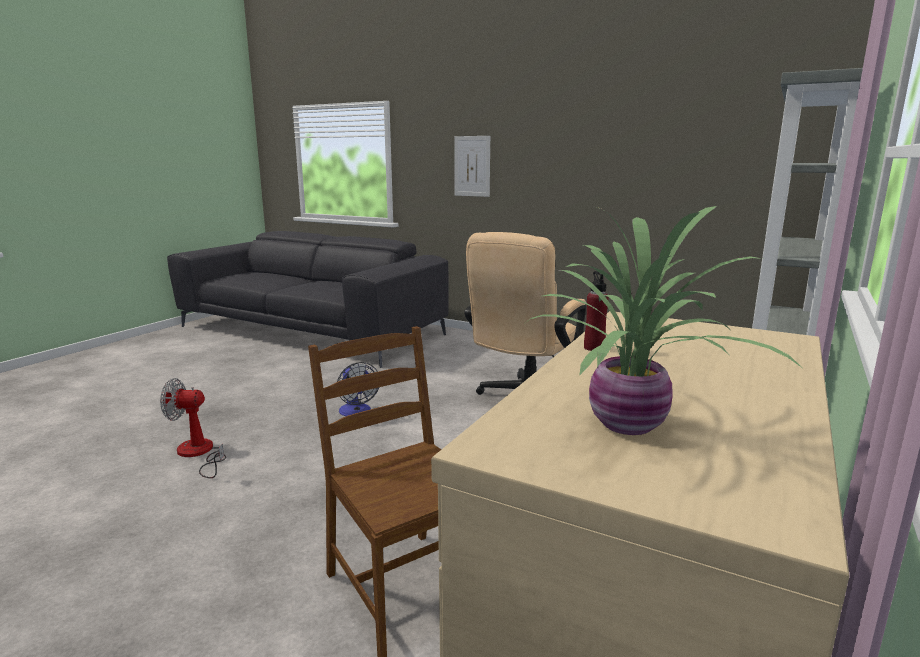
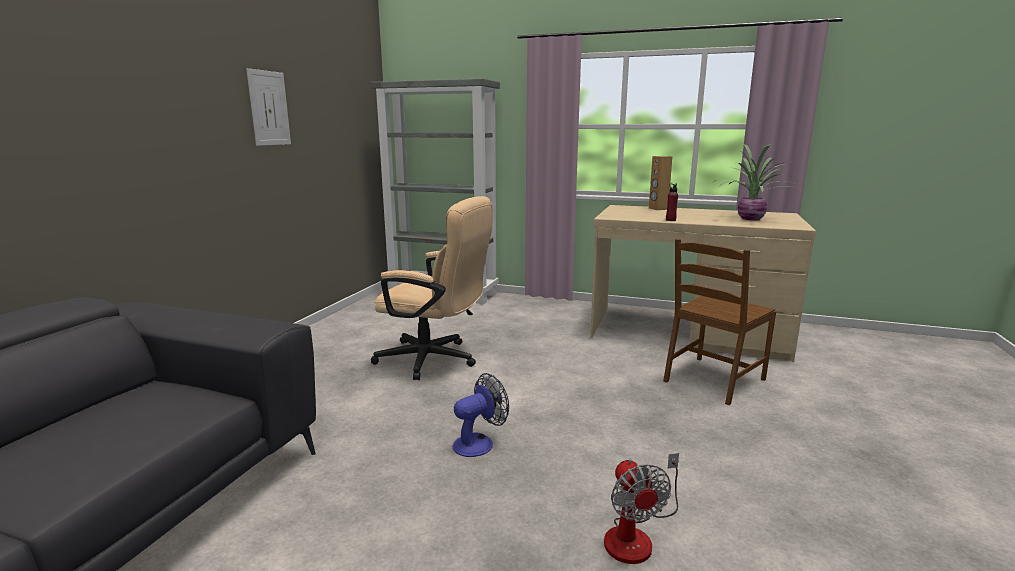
camera: 100 degrees left, 0 degrees up
(472, 166) = (106, 145): picture -> picture (269, 108)
(774, 363) = (658, 209): none -> brown speaker

